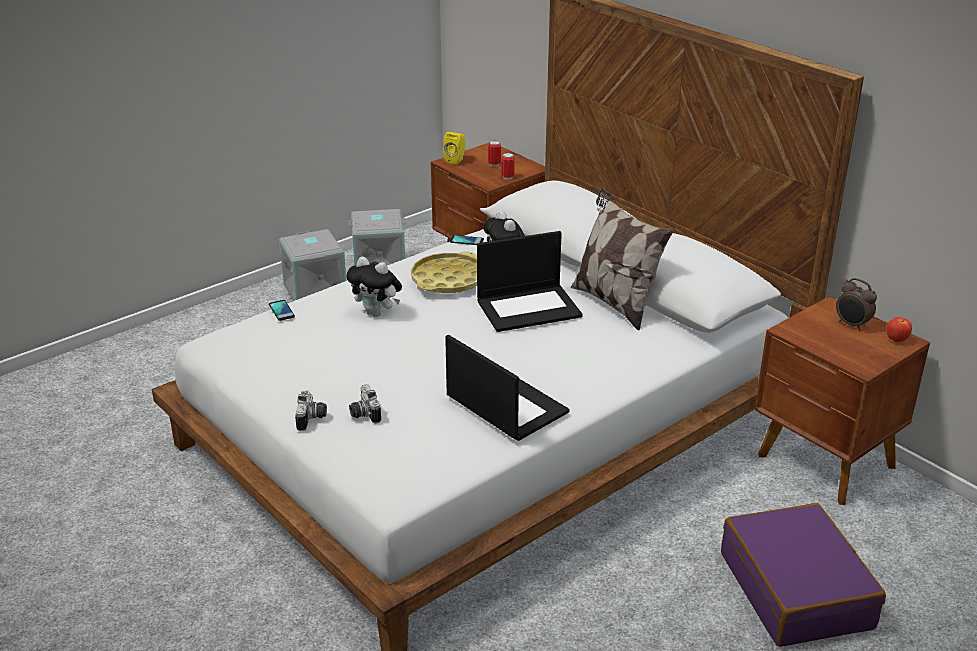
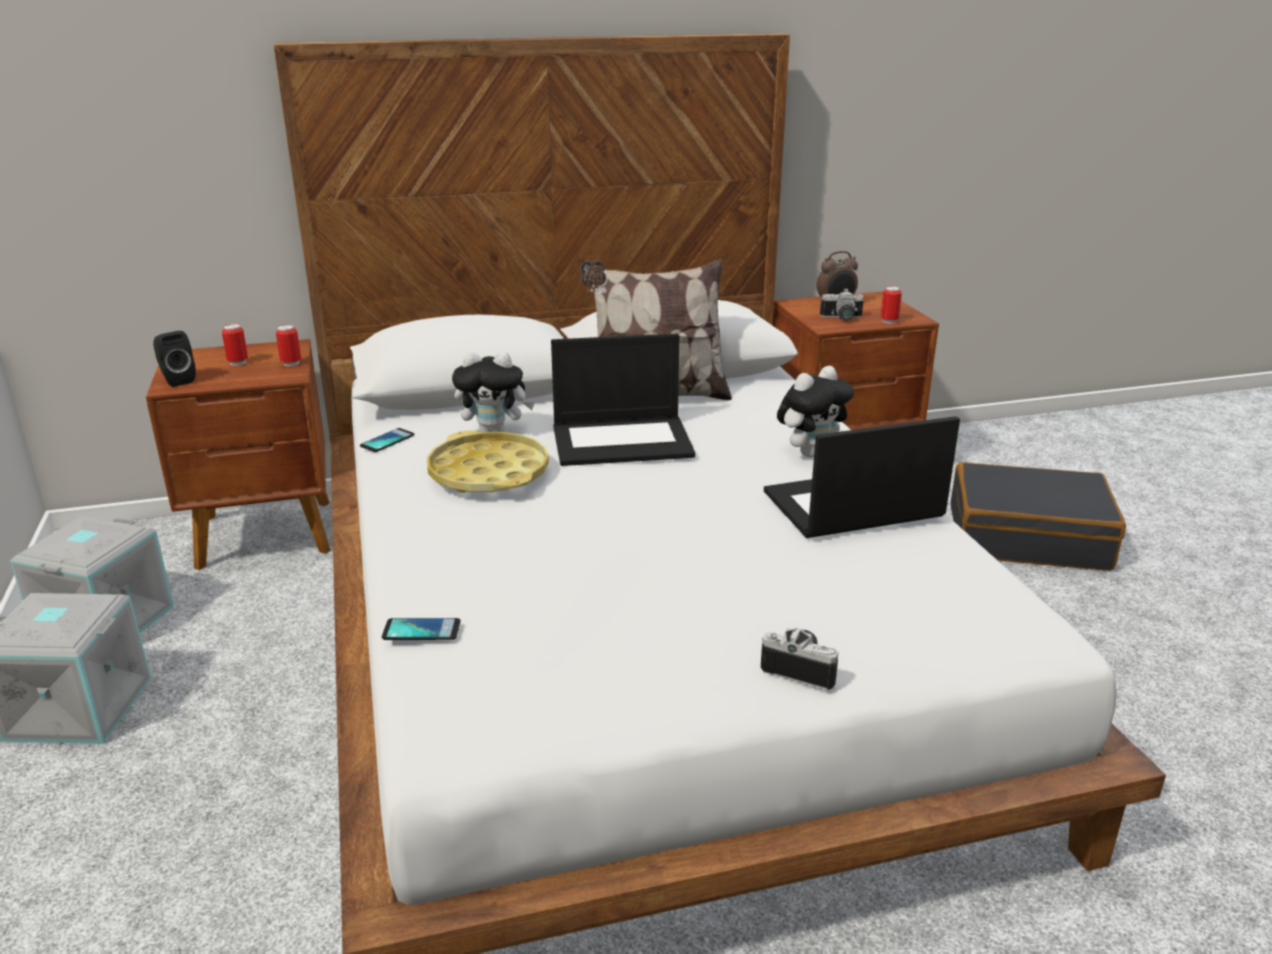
camera: 65 degrees left, 5 degrees down
(363, 414) = (812, 617): camera -> camera (841, 318)
(377, 313) = (522, 546): plush toy -> plush toy (810, 452)
(456, 160) = (177, 380): yellow speaker -> black speaker
(529, 308) = (623, 440): laptop -> laptop turned 75 degrees clockwise
(796, 590) = (1027, 537): purple suitcase -> black suitcase
(840, 355) = (889, 321): none -> can
(896, 340) = (875, 299): apple -> none

